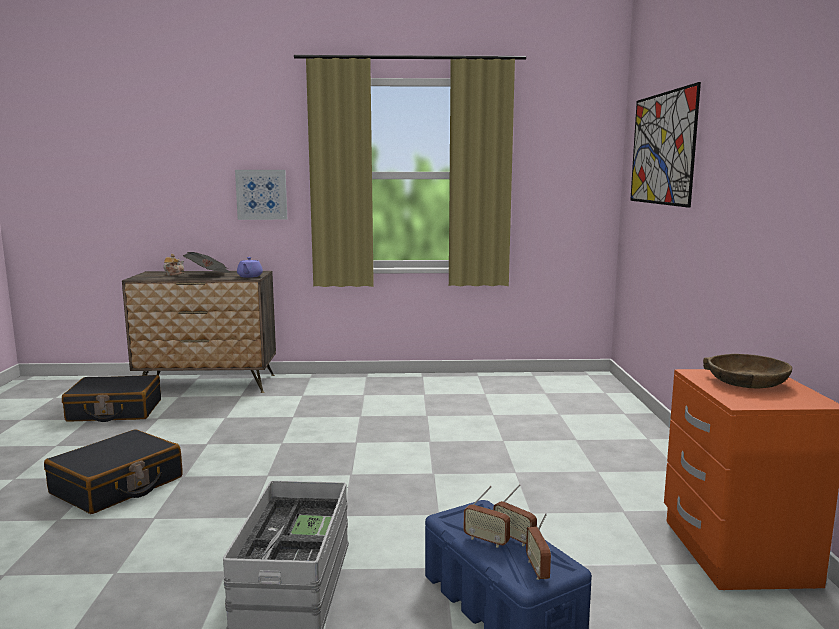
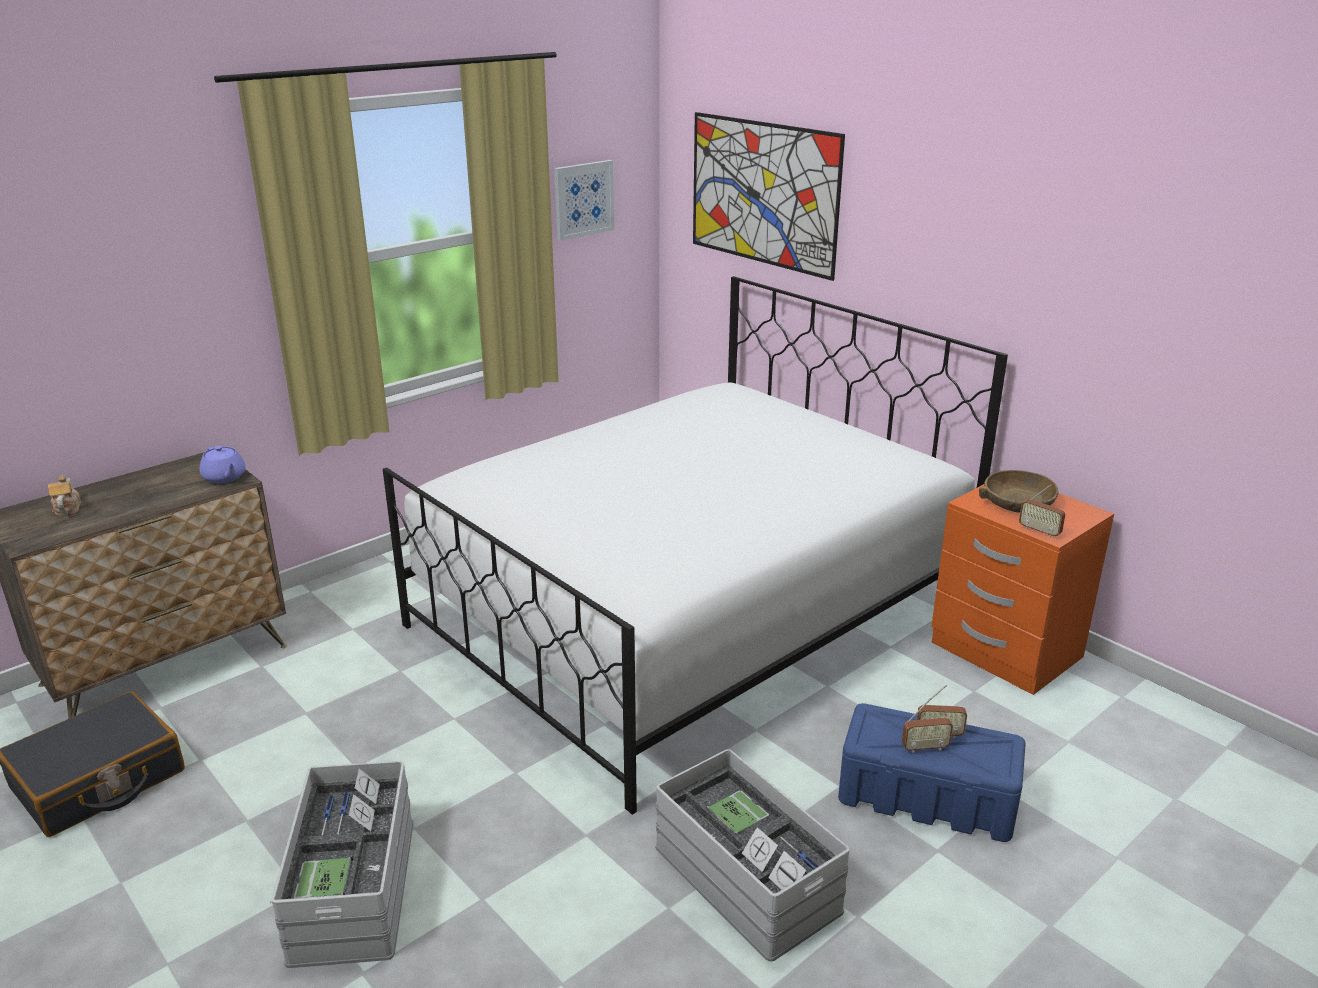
camera: 40 degrees left, 15 degrees up
(117, 486) = (351, 887): black suitcase -> grey storage box
(209, 275) = (142, 493): newspaper -> none
(261, 194) = (178, 326): picture -> picture (583, 199)
(497, 446) = (692, 613): none -> white bed
(537, 569) = (993, 755): radio -> radio (1039, 531)

